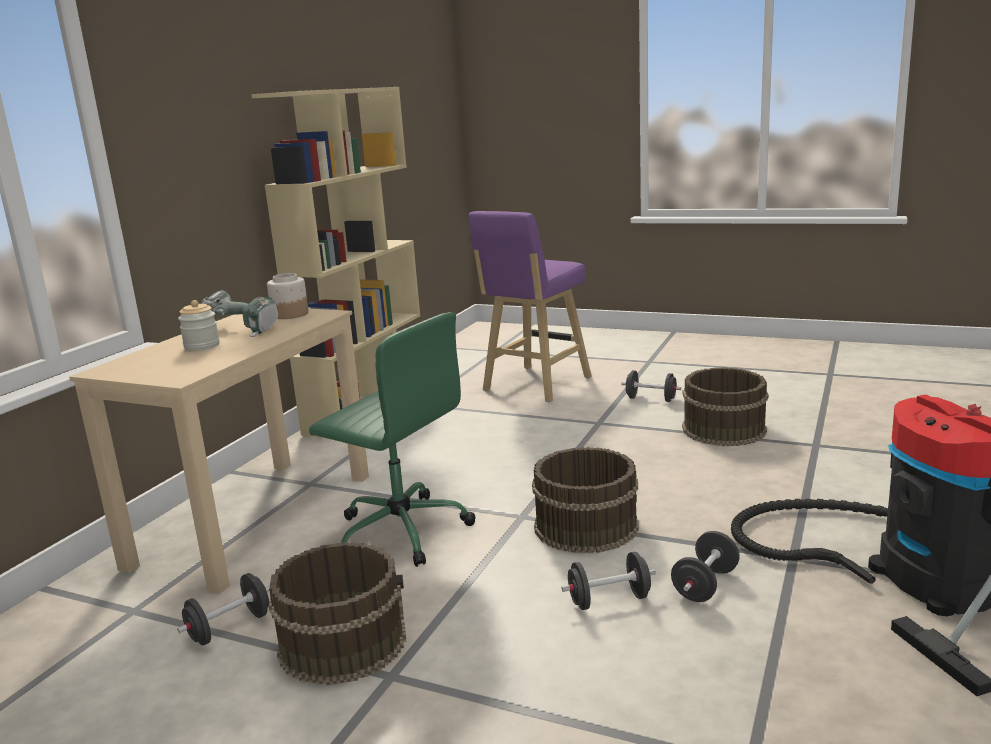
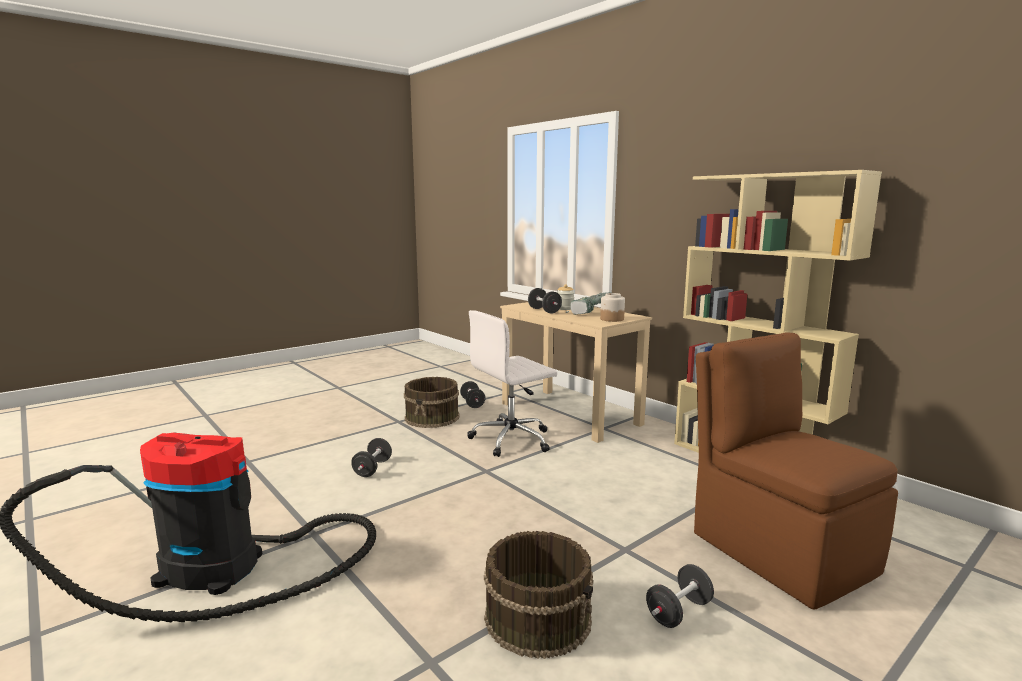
camera: 115 degrees right, 5 degrees down
(400, 531) = (512, 439): green office chair -> white office chair
(534, 385) = (779, 550): purple stool -> brown chair
(585, 526) = (448, 485): brown bucket -> none
(705, 585) = (341, 495): black dumbbell -> black dumbbell (544, 311)

